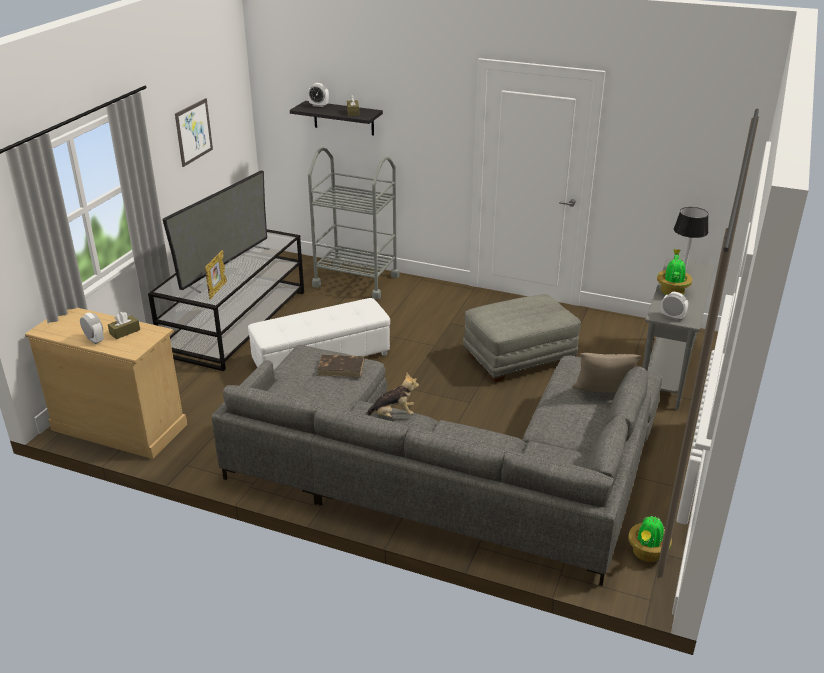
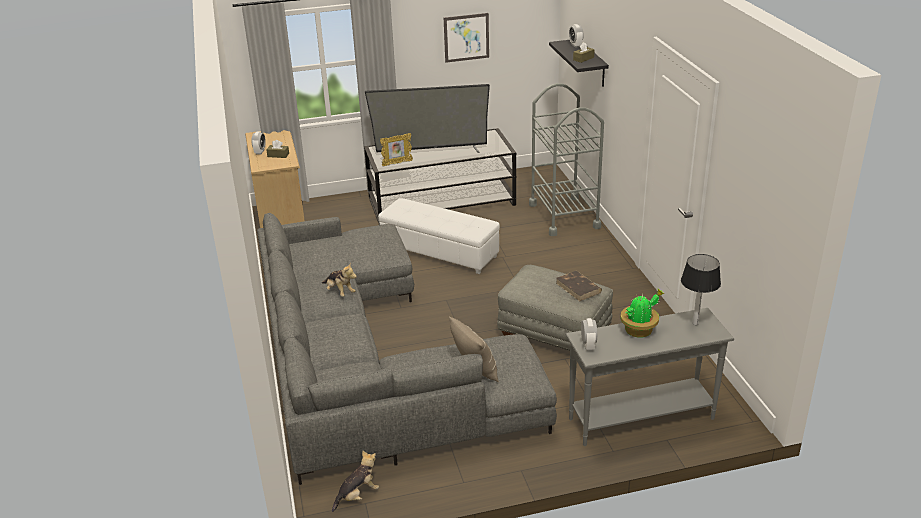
camera: 55 degrees right, 0 degrees up
(341, 367) = (376, 249): brown book -> brown book (578, 288)
(646, 553) = (358, 495): potted plant -> plush toy

